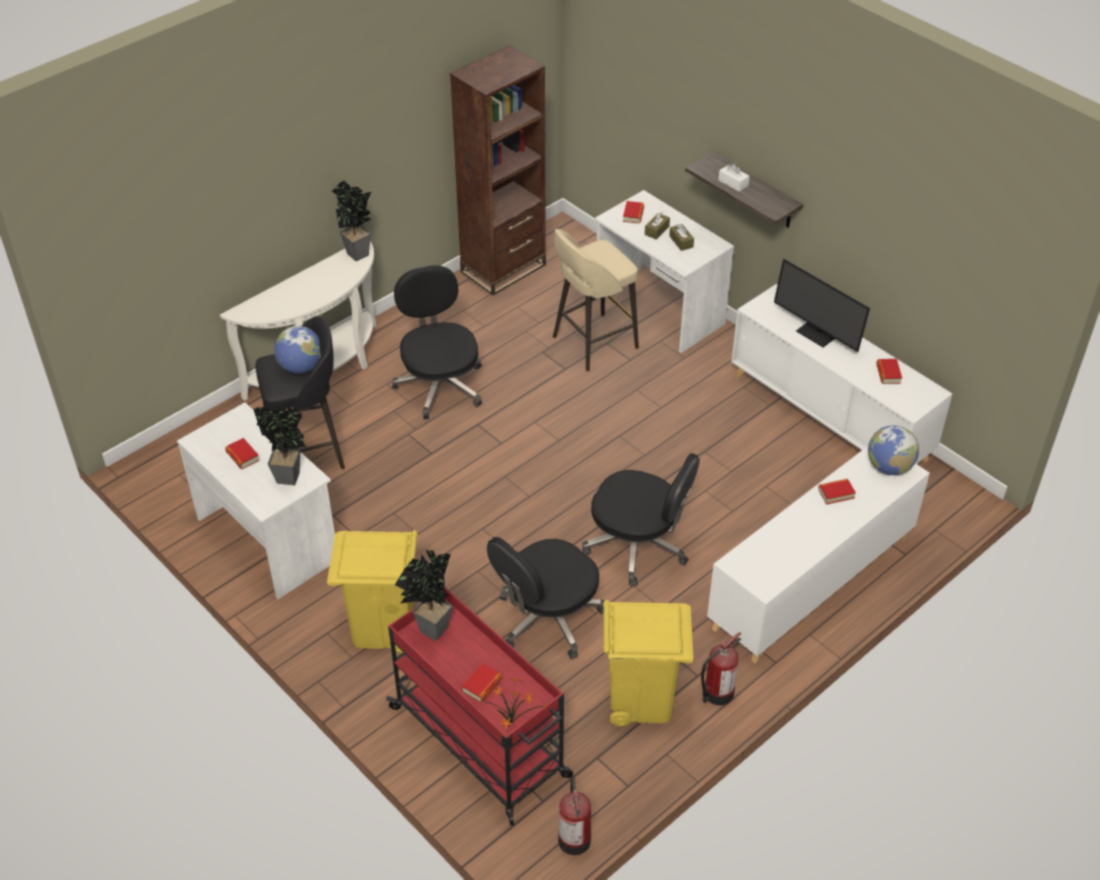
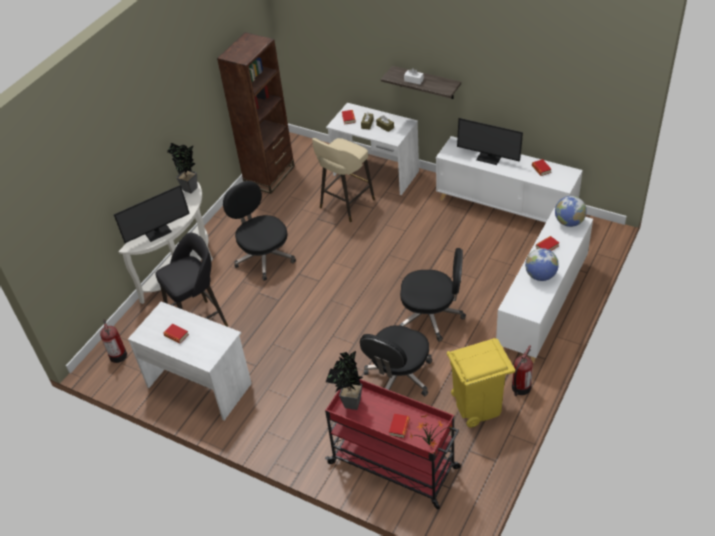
camera: 15 degrees left, 0 degrees up
(284, 301) = (157, 231): none -> monitor
(291, 479) = (215, 340): potted plant -> none
(301, 367) = (188, 268): globe -> globe (540, 275)
(383, 626) = (299, 415): yellow trash can -> none
(574, 838) = (479, 503): fire extinguisher -> fire extinguisher (118, 355)

